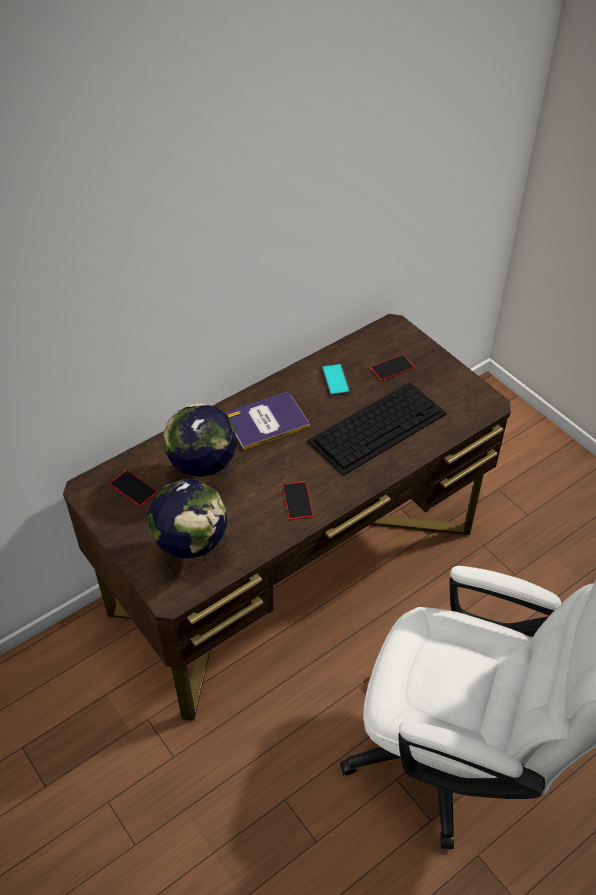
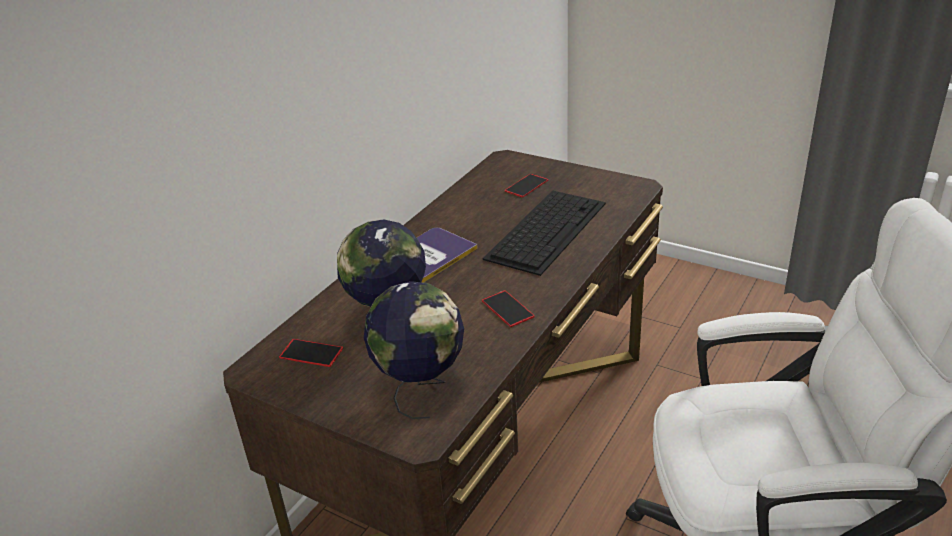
camera: 20 degrees left, 15 degrees down
(335, 380) = (477, 208): phone -> none

